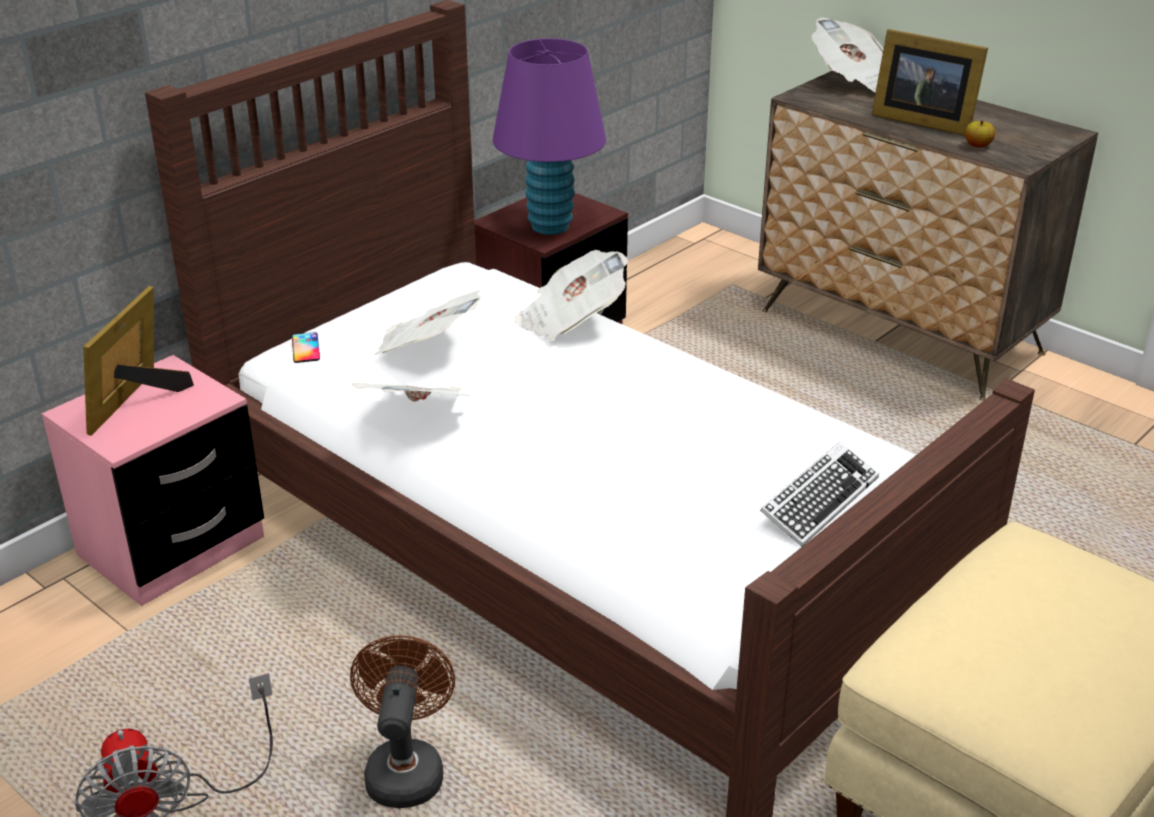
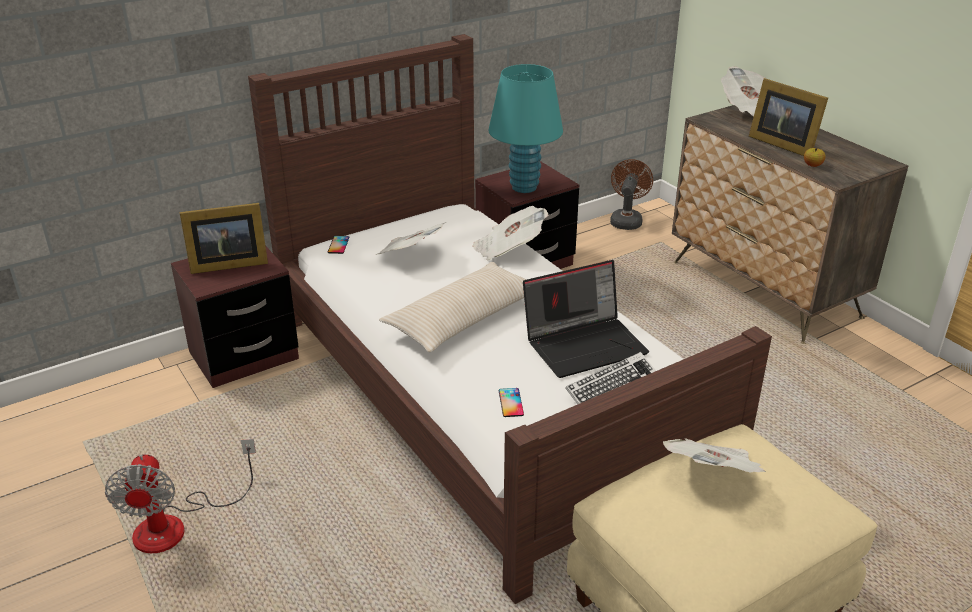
camera: 15 degrees right, 0 degrees up
(138, 402) = (226, 264): picture frame -> picture frame turned 135 degrees counterclockwise
(172, 547) = (244, 356): pink nightstand -> brown nightstand
(405, 768) = (323, 513): brown fan -> brown fan (626, 220)
(419, 417) = (386, 297): newspaper -> newspaper (713, 475)
(549, 226) = (524, 187): purple table lamp -> turquoise table lamp
(554, 433) = (463, 319): none -> beige pillow
(684, 545) = (511, 402): none -> phone
(748, 442) = (585, 344): none -> laptop

